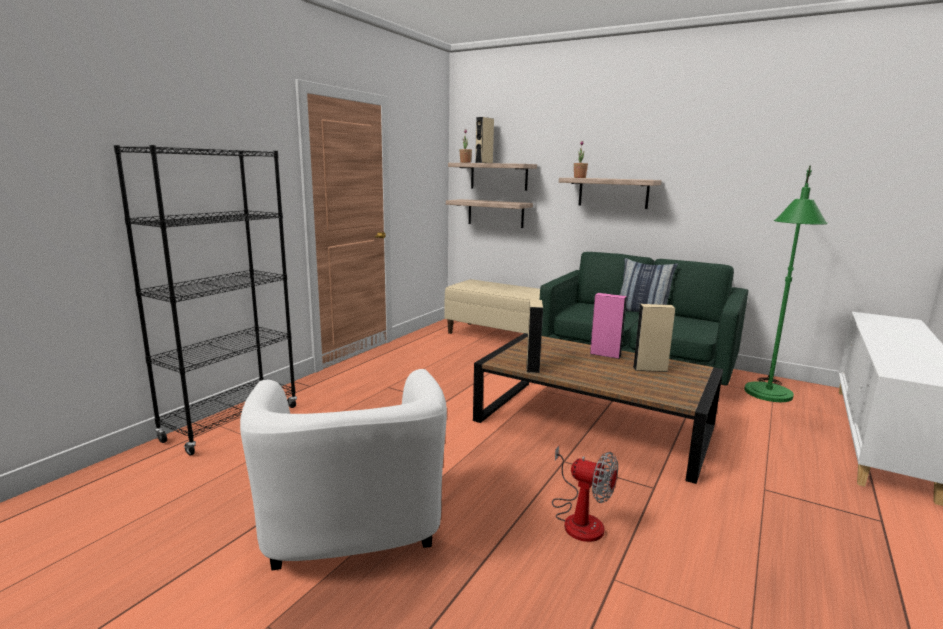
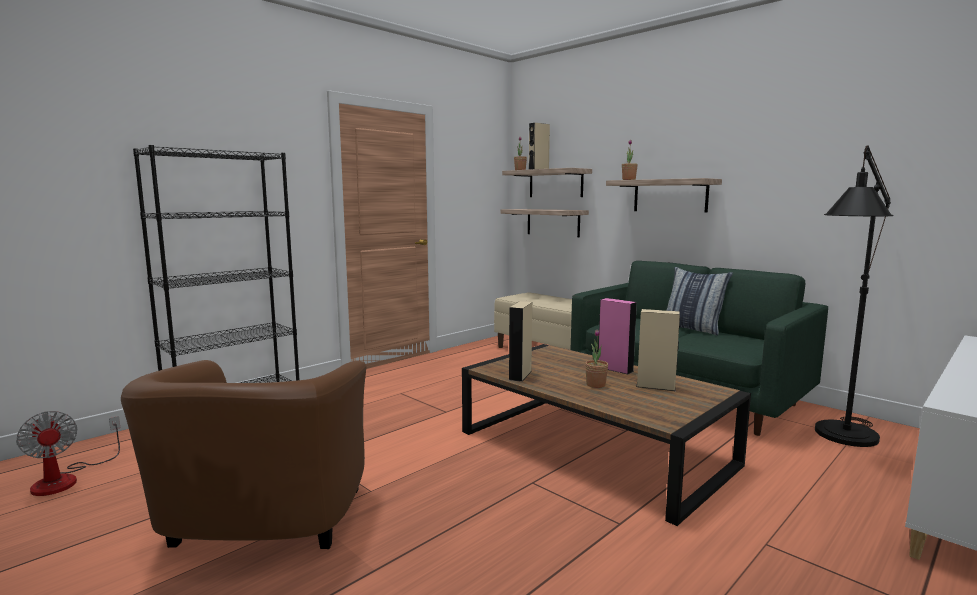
camera: 15 degrees right, 5 degrees down
(352, 536) = (262, 527): white armchair -> brown armchair
(579, 518) = (506, 544): fan -> fan (66, 479)
(602, 371) = (596, 385): none -> potted plant
(767, 397) = (841, 439): green floor lamp -> black floor lamp

